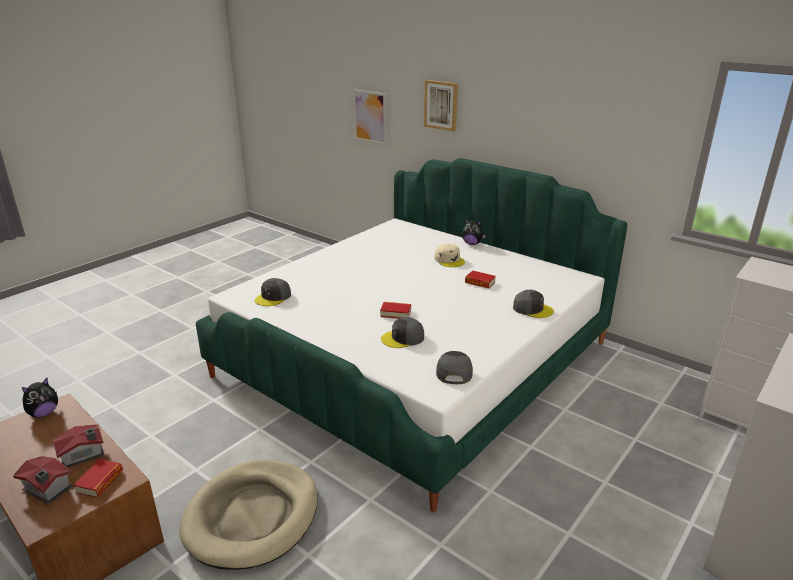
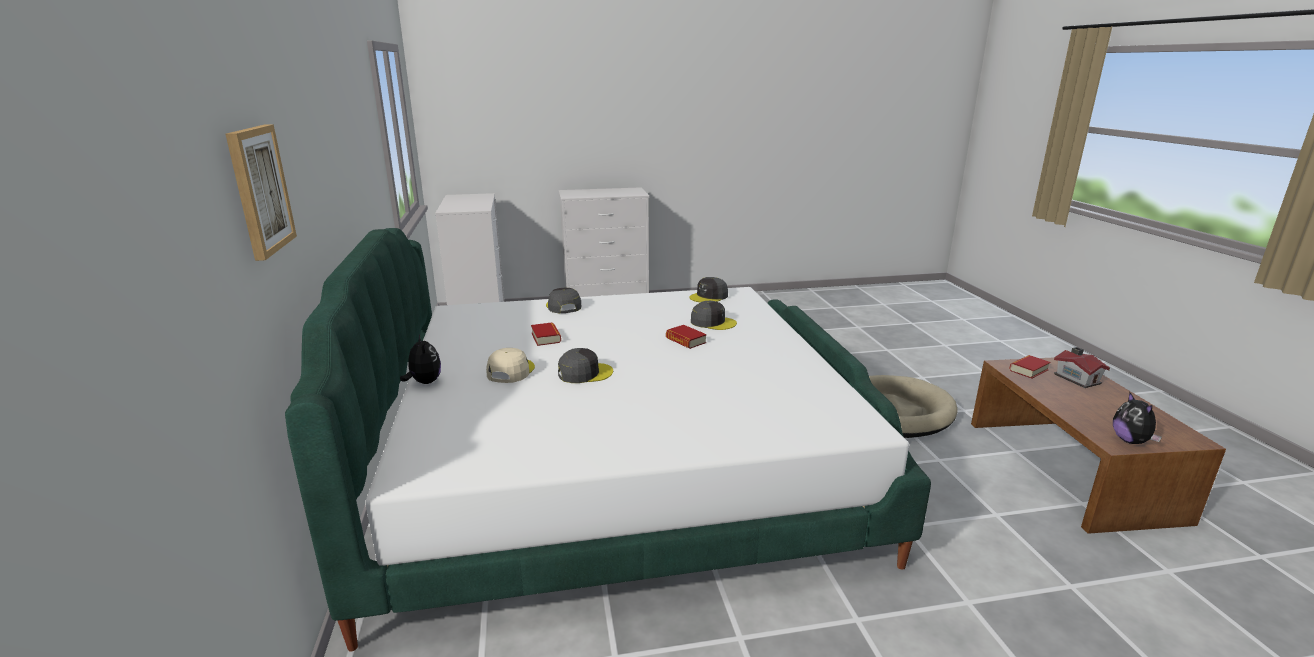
camera: 140 degrees left, 5 degrees down
(44, 413) = (1131, 441): plush toy -> plush toy turned 90 degrees counterclockwise
(84, 455) = (1053, 390): toy house -> none
(273, 297) = (806, 404): grey cap -> grey cap (584, 373)
(370, 117) = (149, 342): picture -> none

